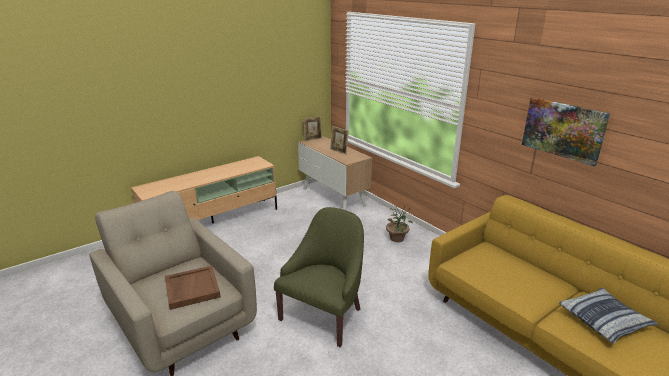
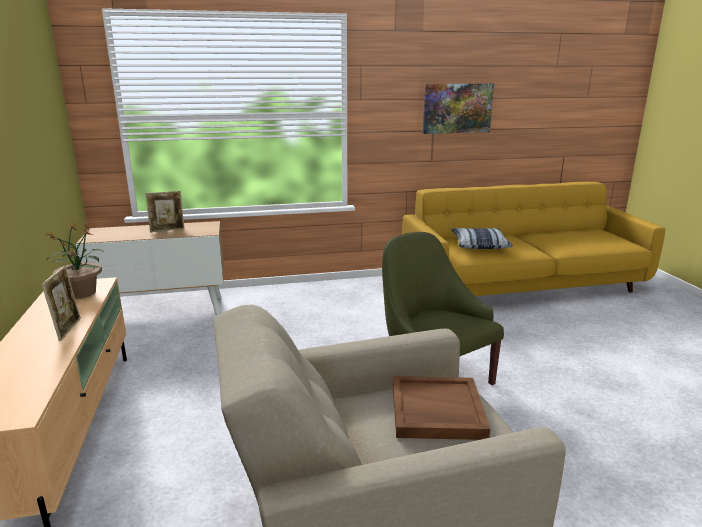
camera: 65 degrees left, 5 degrees down
(313, 139) = (88, 234): picture frame -> picture frame (68, 329)
(397, 238) = (316, 299): potted plant -> potted plant (81, 292)
(604, 320) = (564, 237): pillow -> pillow (479, 244)

